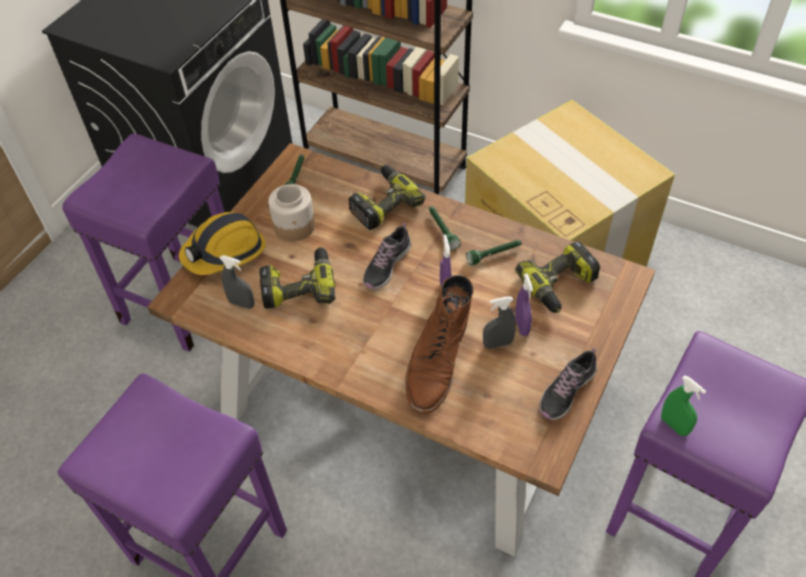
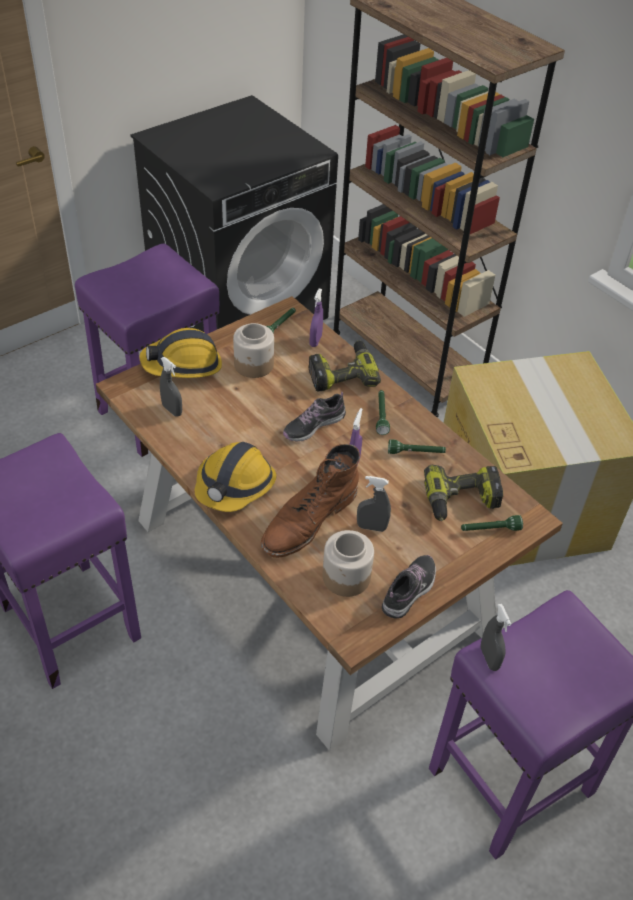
camera: 20 degrees right, 5 degrees down
(299, 285) = (228, 414): power drill -> none
(348, 356) = (235, 486): none -> hard hat
(504, 402) = (347, 577): none -> jar
(521, 325) = (403, 521): purple spray bottle -> purple spray bottle (315, 341)
(566, 391) = (409, 590): shoe -> shoe turned 150 degrees clockwise
(600, 302) = (490, 530): none -> green flashlight
(674, 425) = (489, 658): green spray bottle -> grey spray bottle

